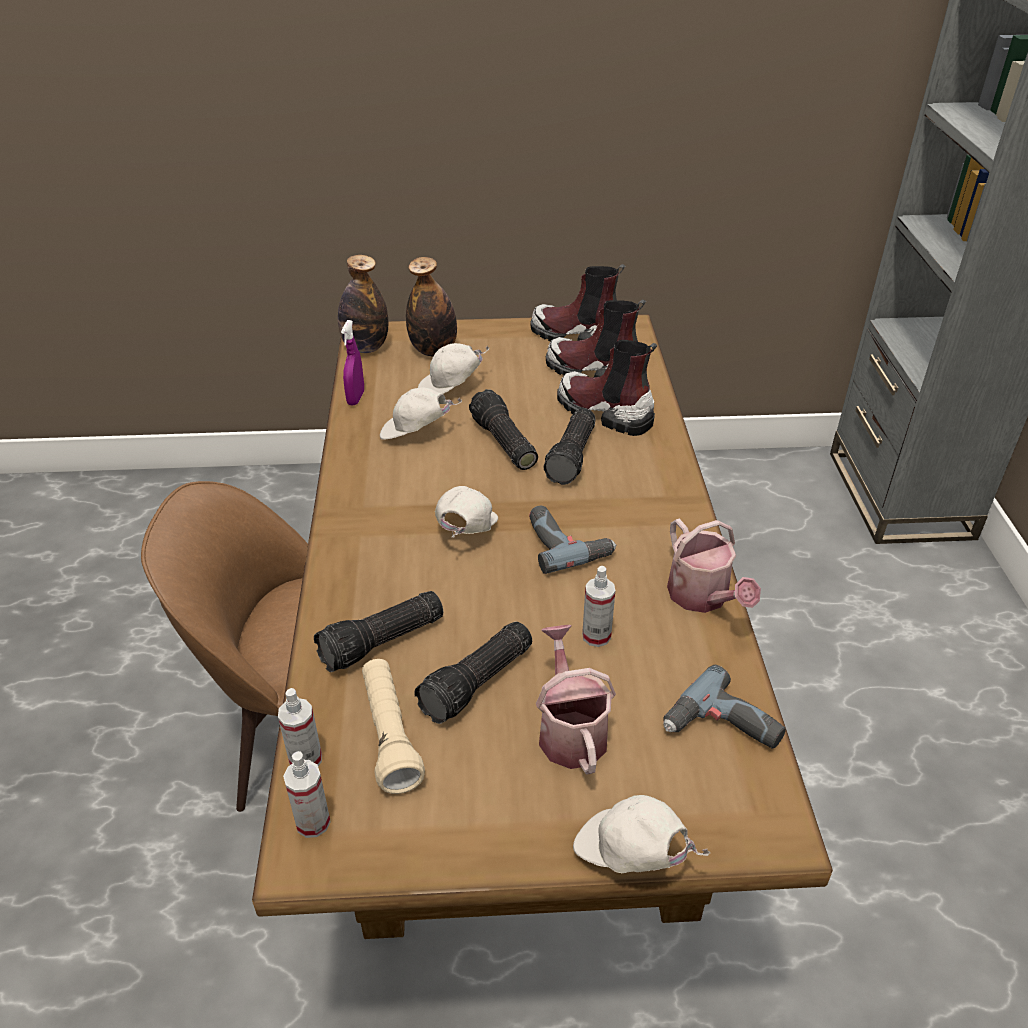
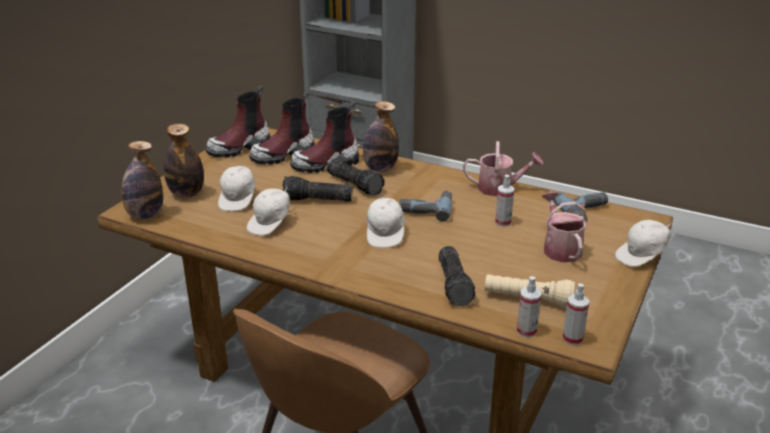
camera: 60 degrees left, 10 degrees down
(356, 398) = (203, 234): purple spray bottle -> none
(465, 531) = (385, 234): white cap -> white cap turned 135 degrees counterclockwise
(478, 684) = (510, 264): flashlight -> none
(570, 729) = (560, 248): watering can -> watering can turned 60 degrees clockwise
(640, 460) = (380, 168): none -> bottle

